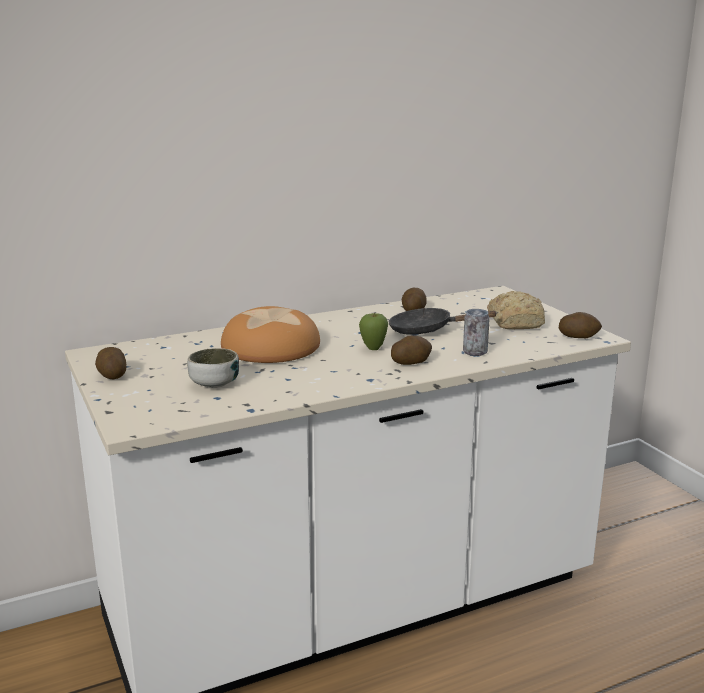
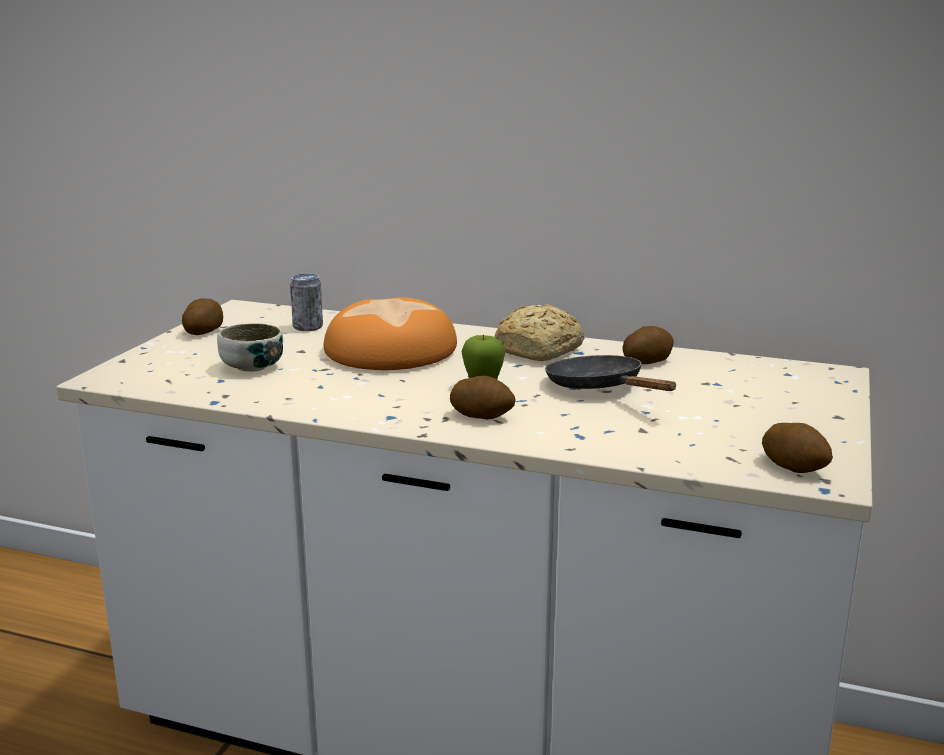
camera: 45 degrees right, 0 degrees up
(475, 352) = (589, 432): can -> can (308, 327)
(515, 322) = (748, 418): bread -> bread (540, 350)

